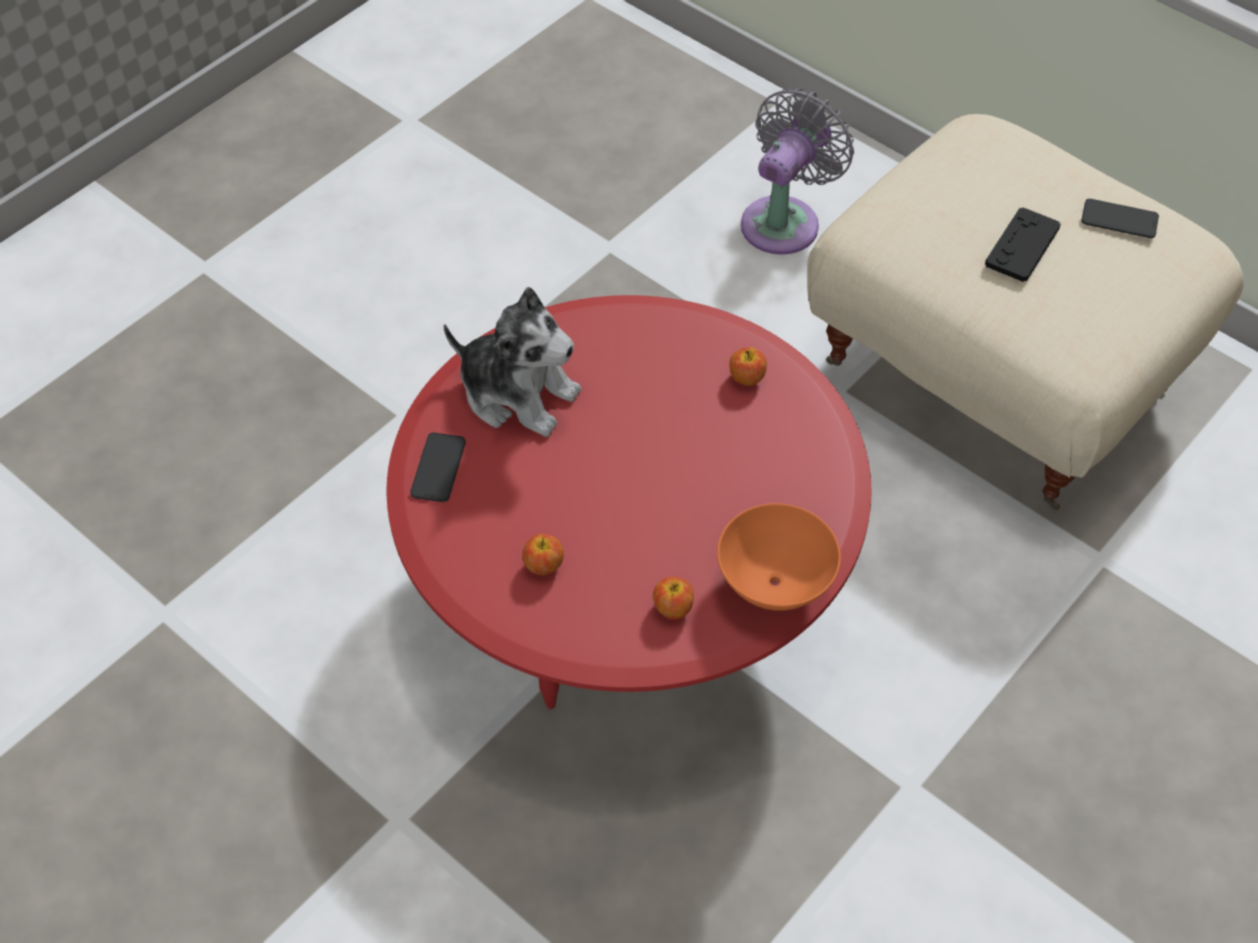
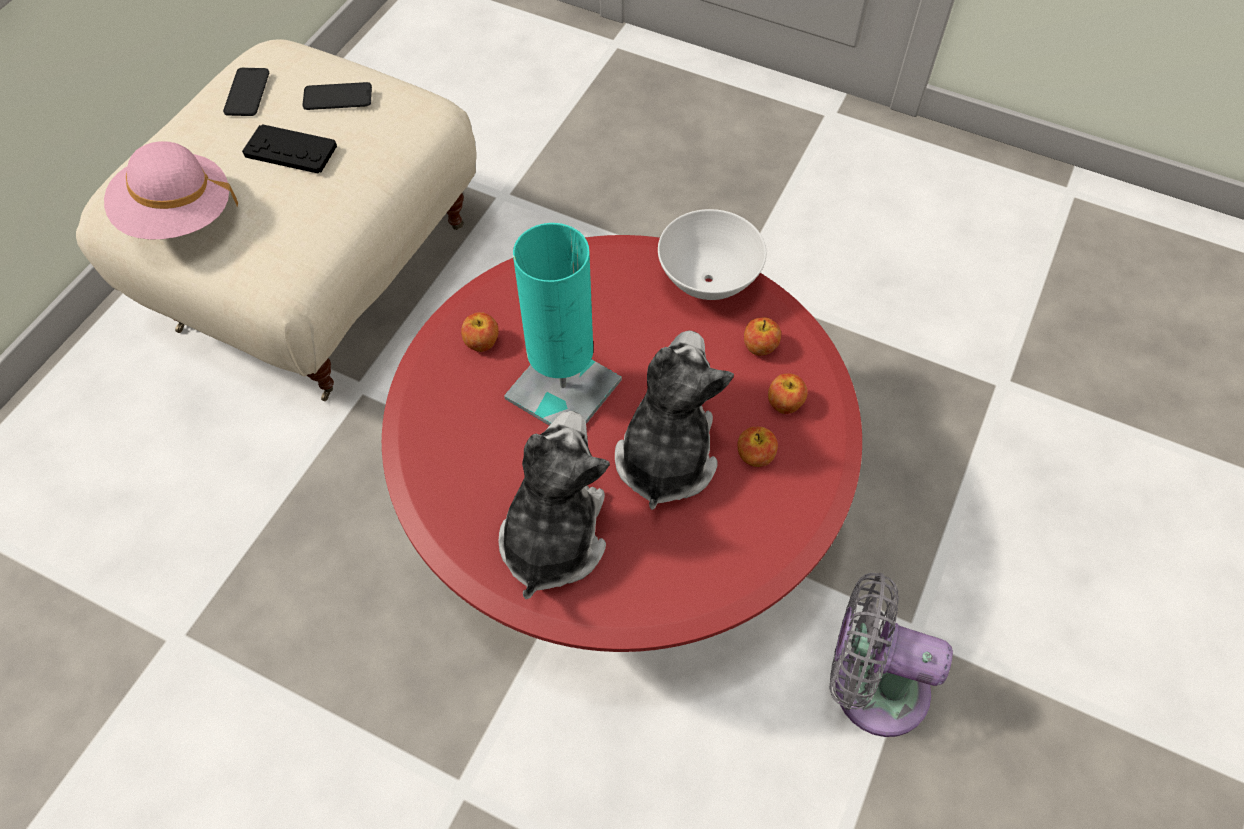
camera: 105 degrees left, 5 degrees up
(438, 468) = (673, 585): phone -> phone (337, 97)
(569, 493) = (665, 456): none -> plush toy
(595, 609) = (785, 403): none -> apple
(671, 430) = (563, 389): none -> turquoise table lamp
(773, 584) = (708, 282): orange bowl -> white bowl
(784, 220) = (128, 470): grey fan -> grey fan (870, 685)
(944, 163) = (178, 216): none -> pink hat

